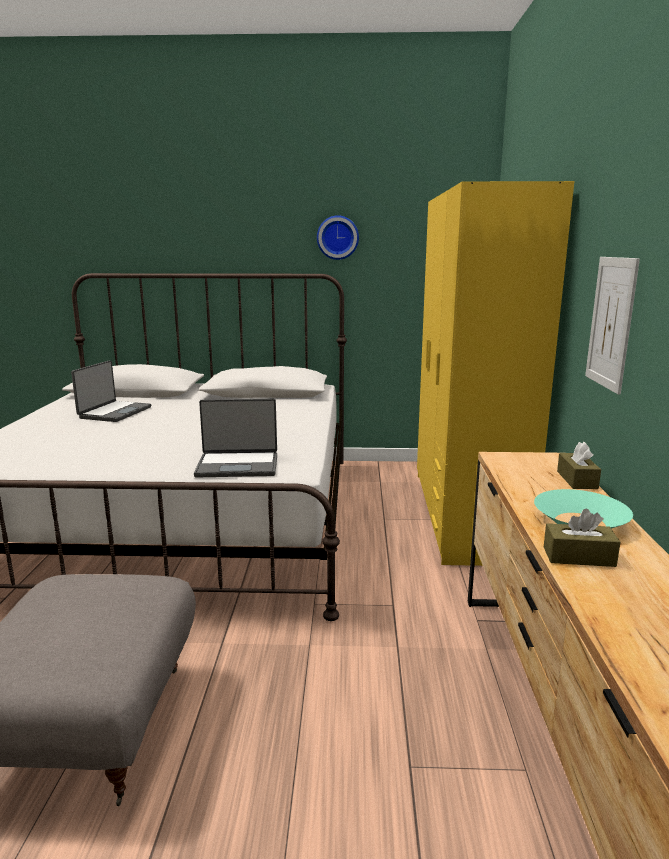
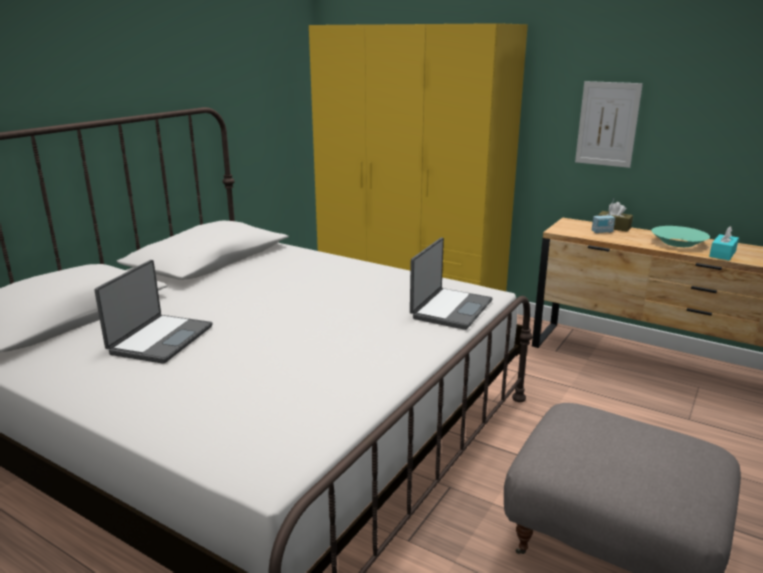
camera: 60 degrees left, 5 degrees up
(114, 412) = (160, 339): laptop -> laptop turned 60 degrees clockwise
(337, 237) = (206, 63): wall clock -> none
(538, 476) = (602, 232): none -> radio
(578, 557) = (722, 254): brown tissue box -> turquoise tissue box

